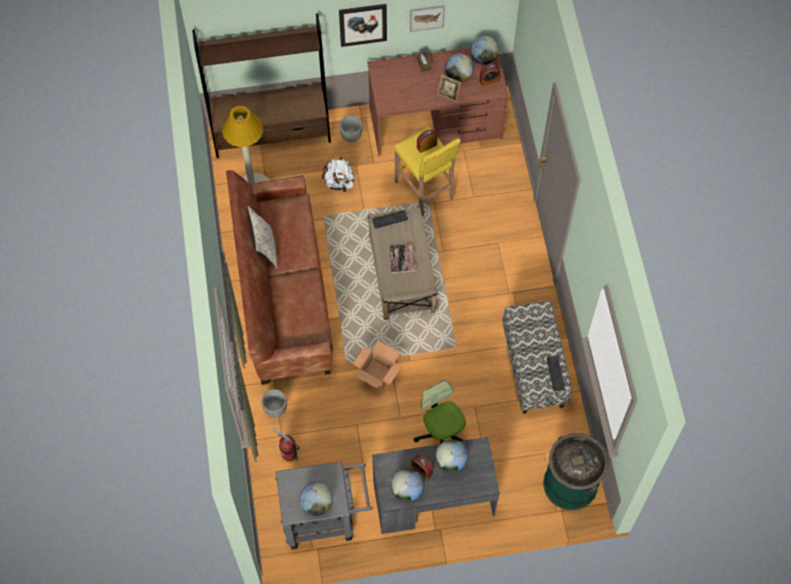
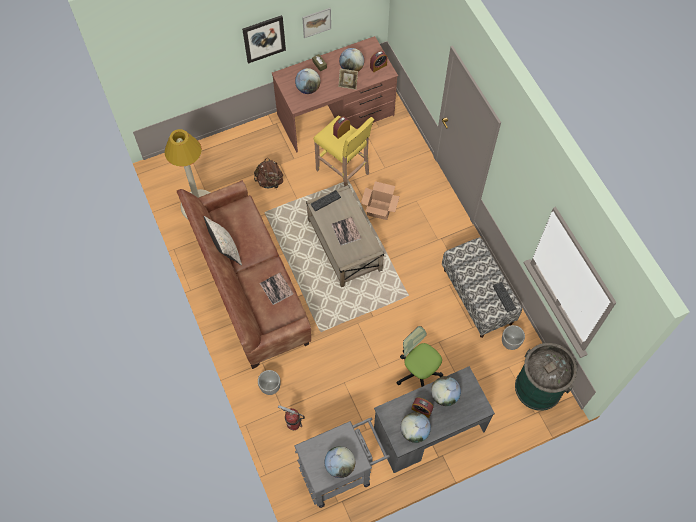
camera: 15 degrees left, 0 degrees up
(272, 135) = (201, 155): brown bookcase -> none
(307, 303) = (276, 289): none -> book
(339, 182) = (270, 181): white backpack -> brown backpack
(351, 136) = (269, 141): planter -> planter (510, 343)
(376, 374) = (348, 335): cardboard box -> cardboard box (379, 209)
(483, 58) = (368, 49): globe -> globe (308, 88)

